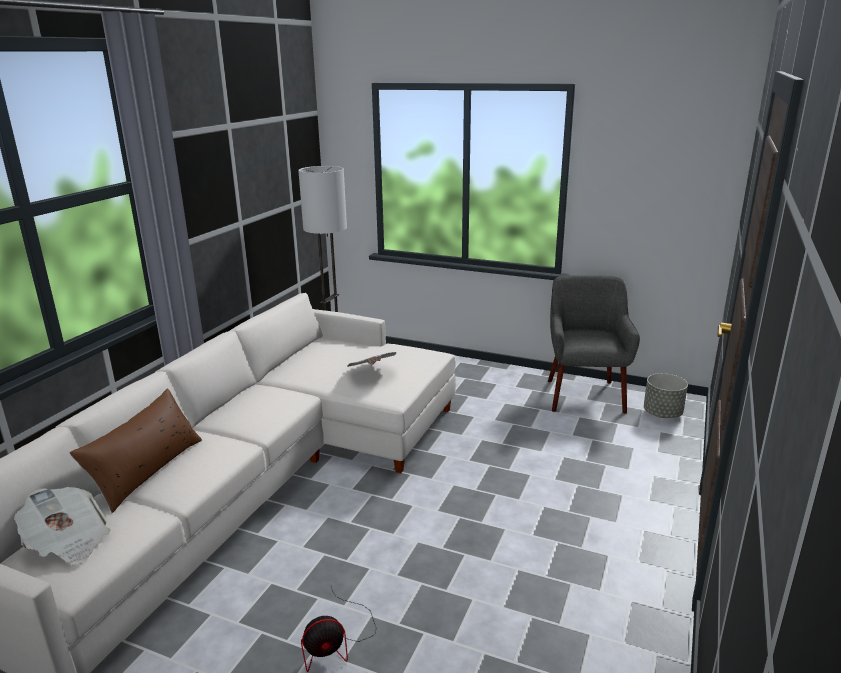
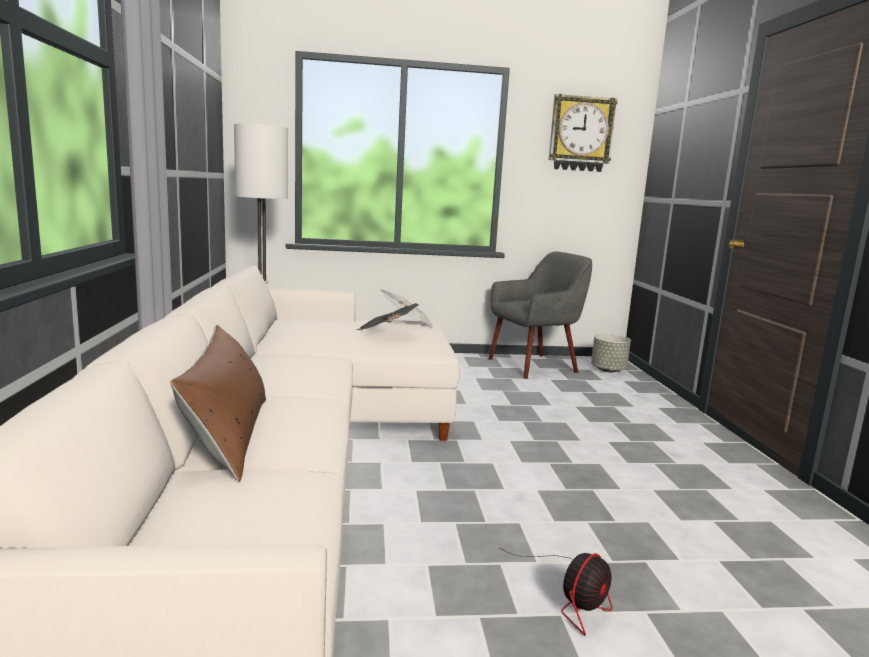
camera: 30 degrees left, 10 degrees down
(68, 542) = (215, 524): newspaper -> newspaper (407, 322)
(584, 395) = (534, 365): grey armchair -> grey armchair turned 90 degrees clockwise
(657, 152) = (580, 134): none -> wall clock

